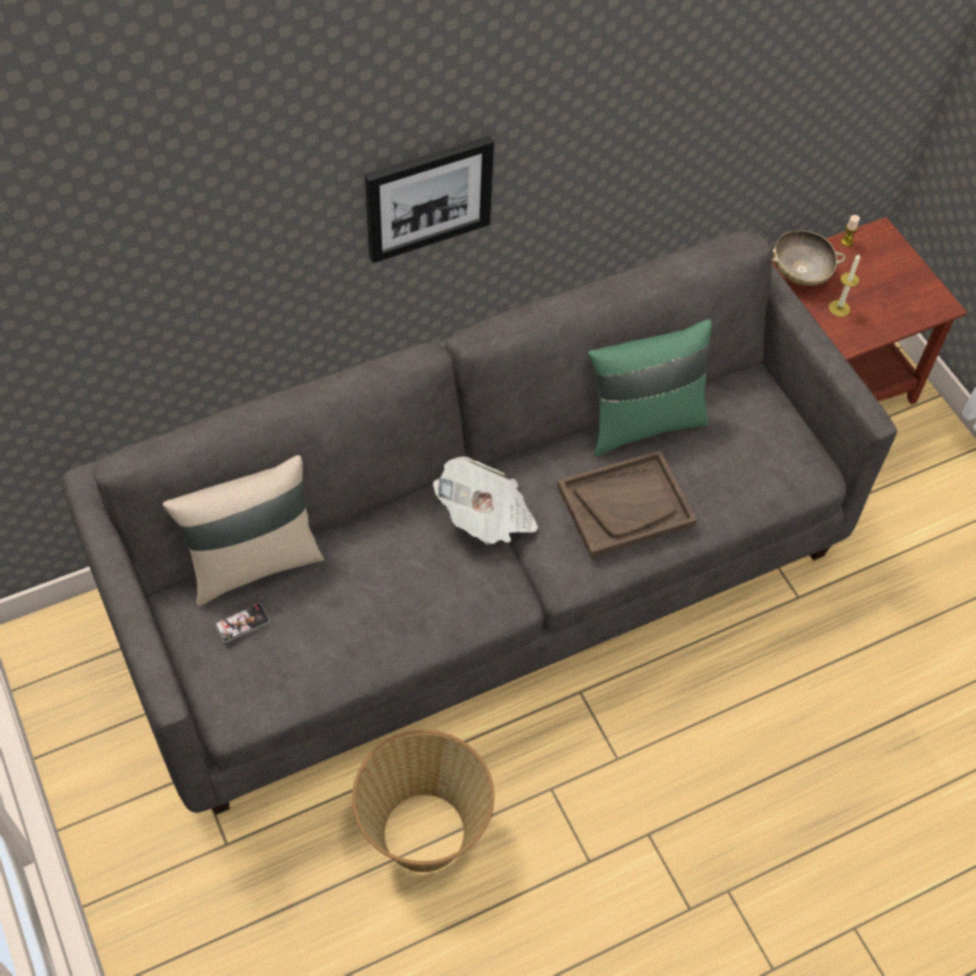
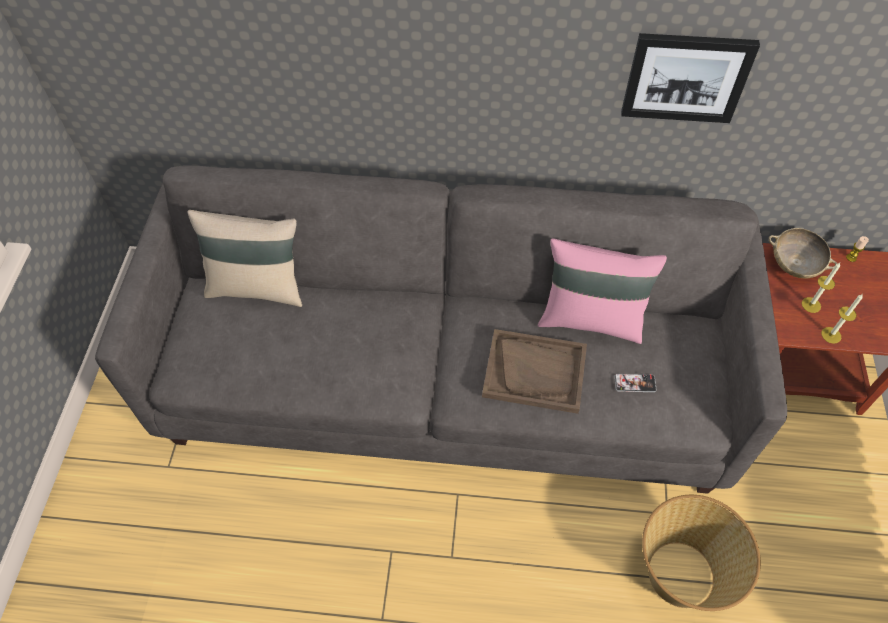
camera: 35 degrees right, 0 degrees up
(242, 623) = (221, 322): phone -> phone (635, 383)
(423, 830) = (289, 530): basket -> basket (681, 573)
(428, 197) = (464, 62): picture -> picture (686, 77)
(486, 517) = (430, 331): newspaper -> none
(643, 423) = (591, 319): green pillow -> pink pillow
(874, 331) = (831, 335): none -> candle

